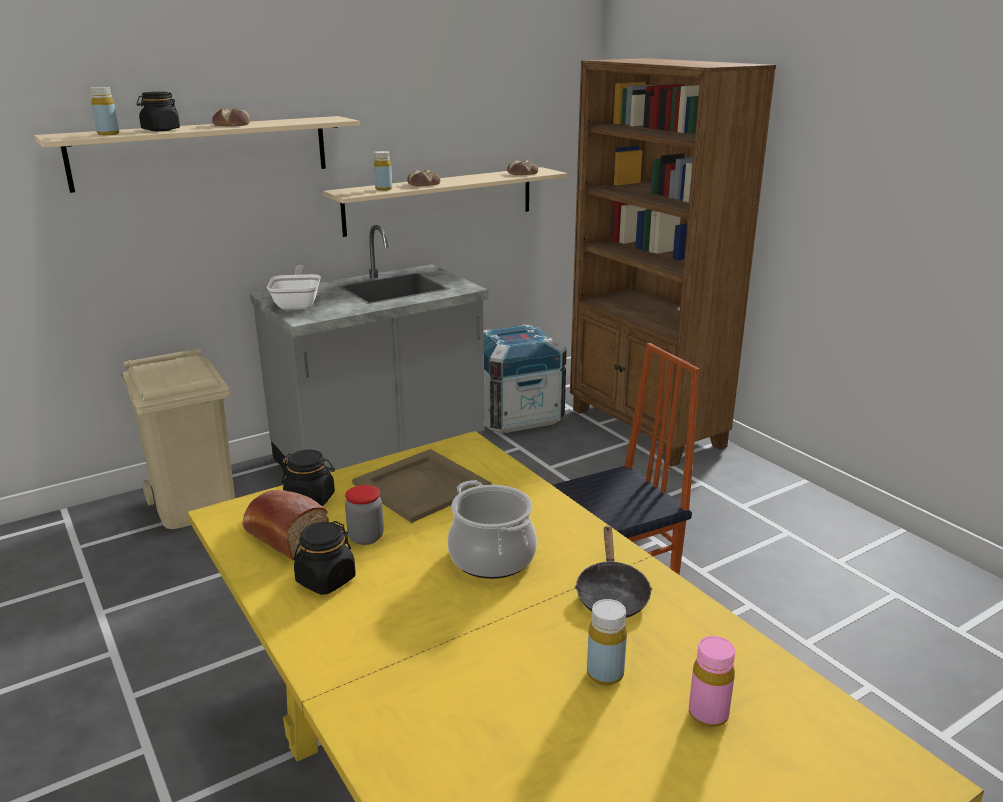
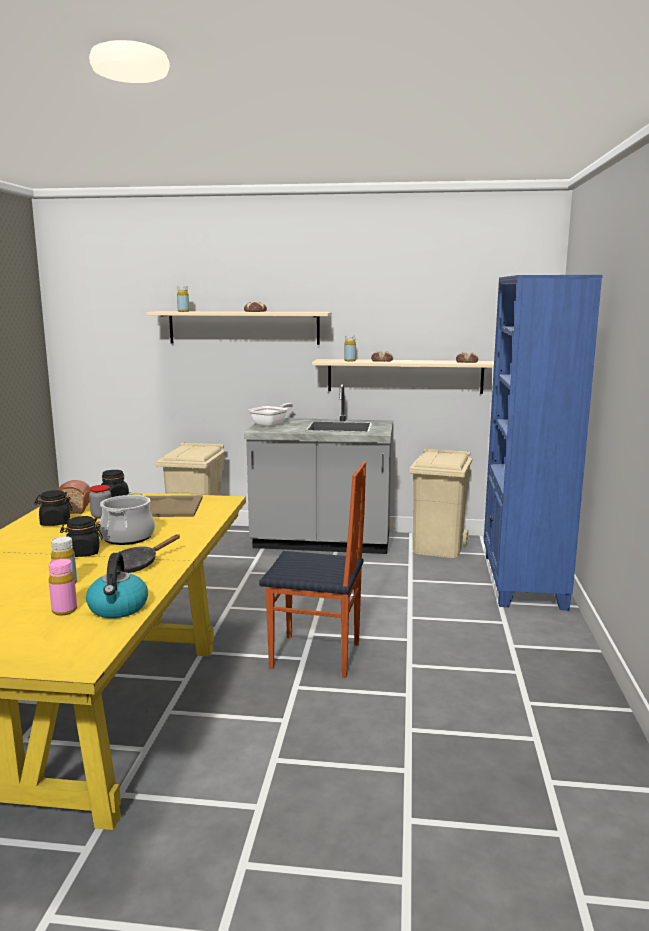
camera: 40 degrees right, 10 degrees down
(161, 130) = (212, 311): black jar -> black jar (83, 553)
(515, 415) = (438, 548): crate -> beige trash can
(646, 428) = (522, 581): brown bookcase -> blue bookcase
(752, 671) = (118, 608): none -> kettle

